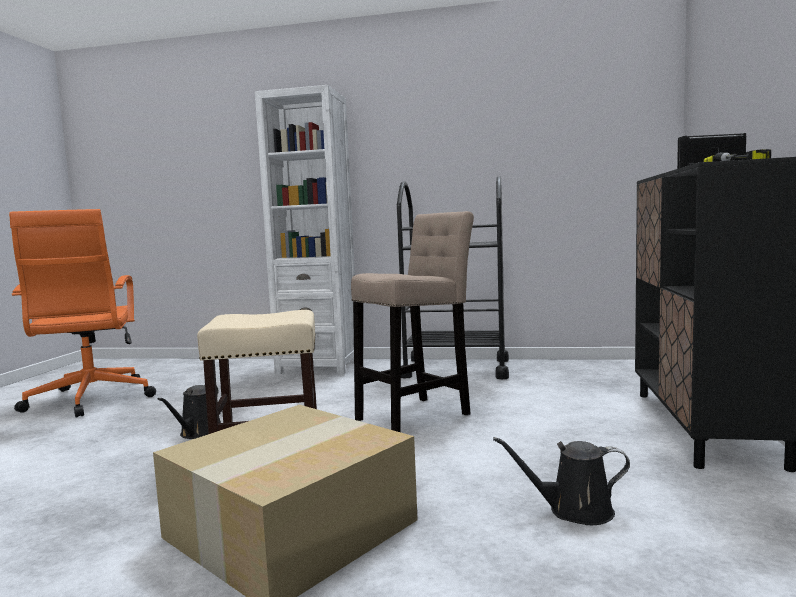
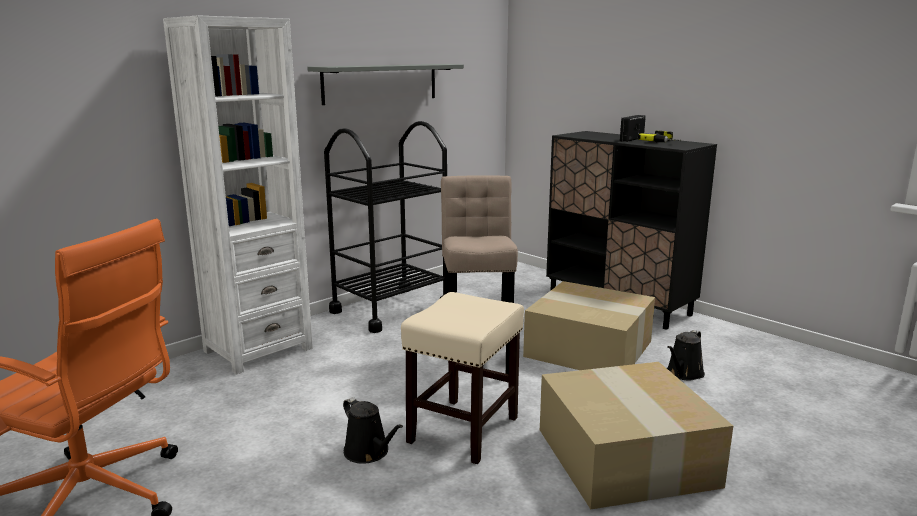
camera: 55 degrees left, 10 degrees up
(482, 144) = (381, 83): none -> grey shelf
(537, 447) = (590, 348): none -> cardboard box

